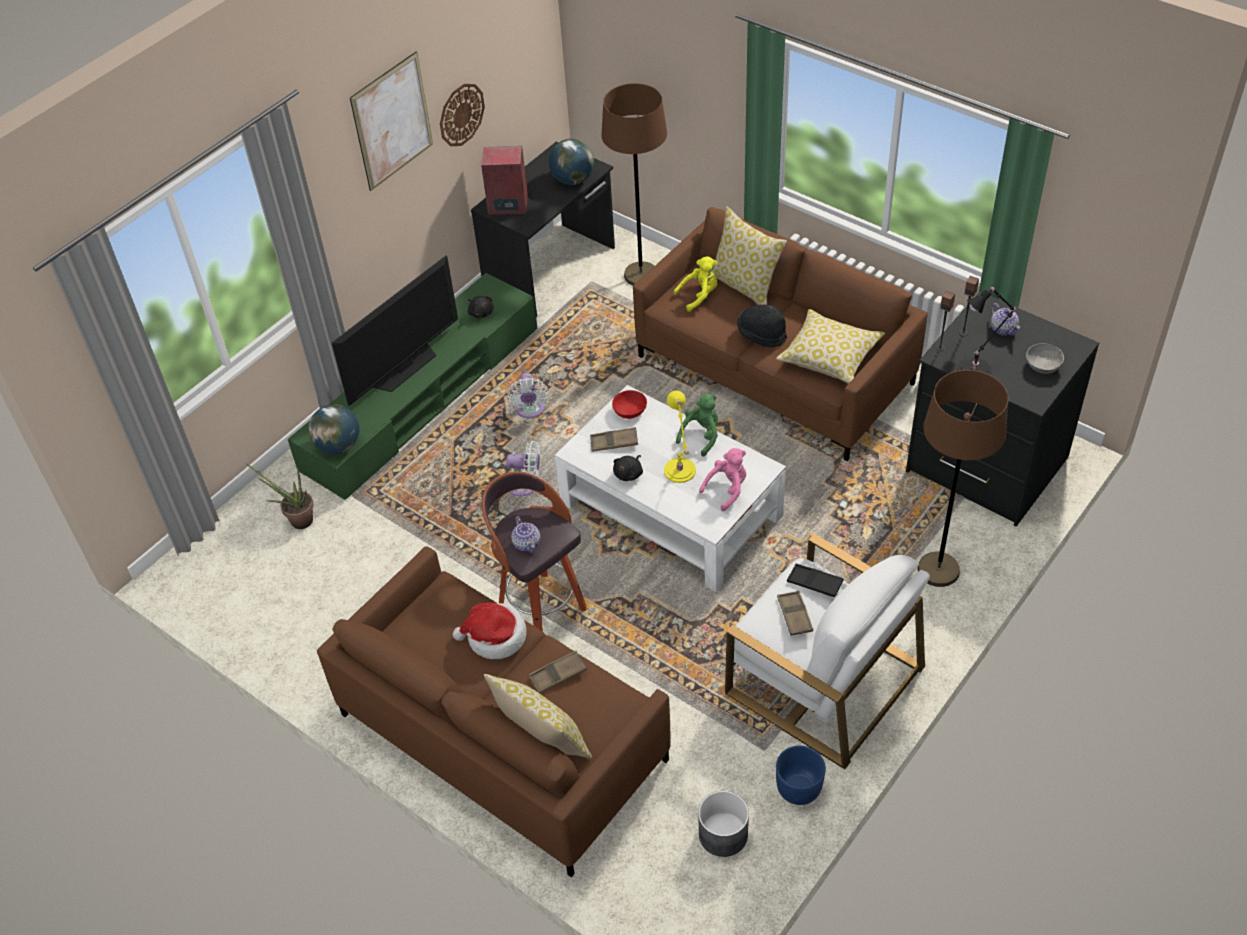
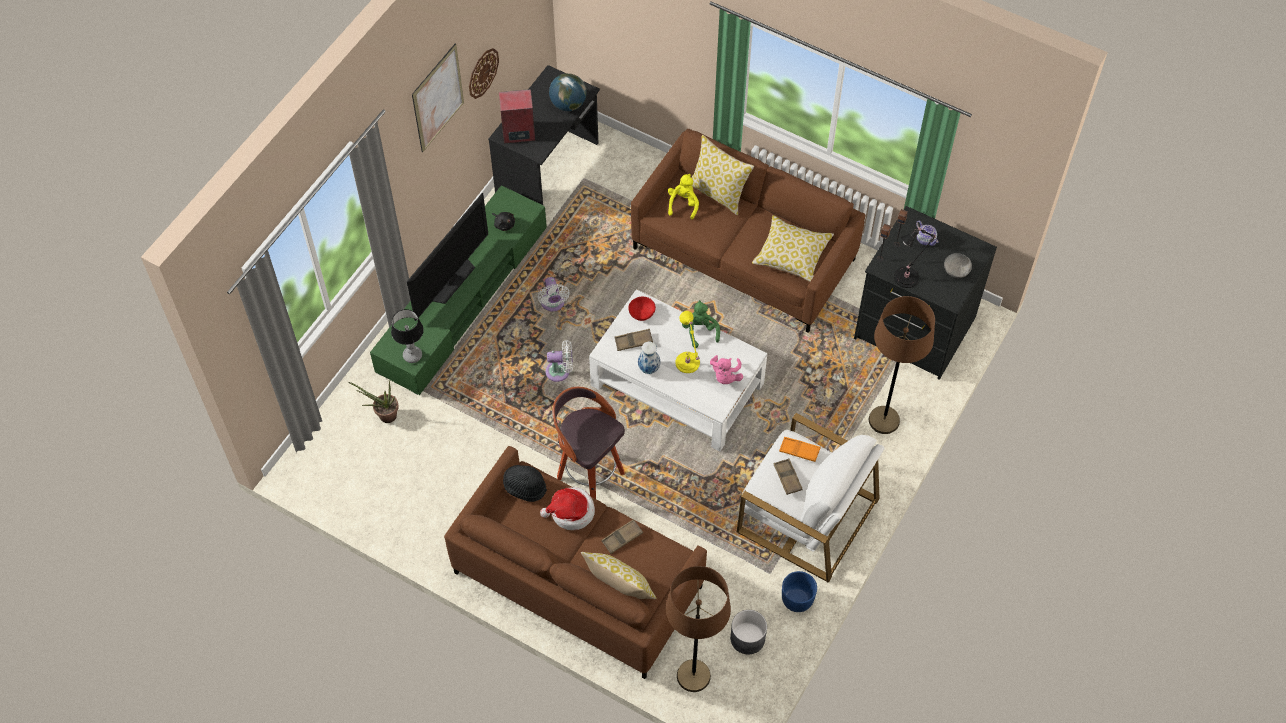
camera: 10 degrees left, 10 degrees up
(339, 445) = (413, 355): globe -> table lamp
(527, 543) = (586, 439): teapot -> none
(629, 473) = (649, 368): black plush toy -> vase
(641, 275) = (624, 170): brown floor lamp -> brown floor lamp (693, 676)
(699, 295) = (683, 204): yellow plush toy -> yellow plush toy turned 45 degrees counterclockwise
(701, 436) = (700, 331): green plush toy -> green plush toy turned 45 degrees counterclockwise
(727, 489) = (725, 376): pink plush toy -> pink plush toy turned 150 degrees clockwise
(761, 334) = (736, 238): black hat -> black hat (525, 487)
(814, 583) = (799, 451): black tray -> orange tray

